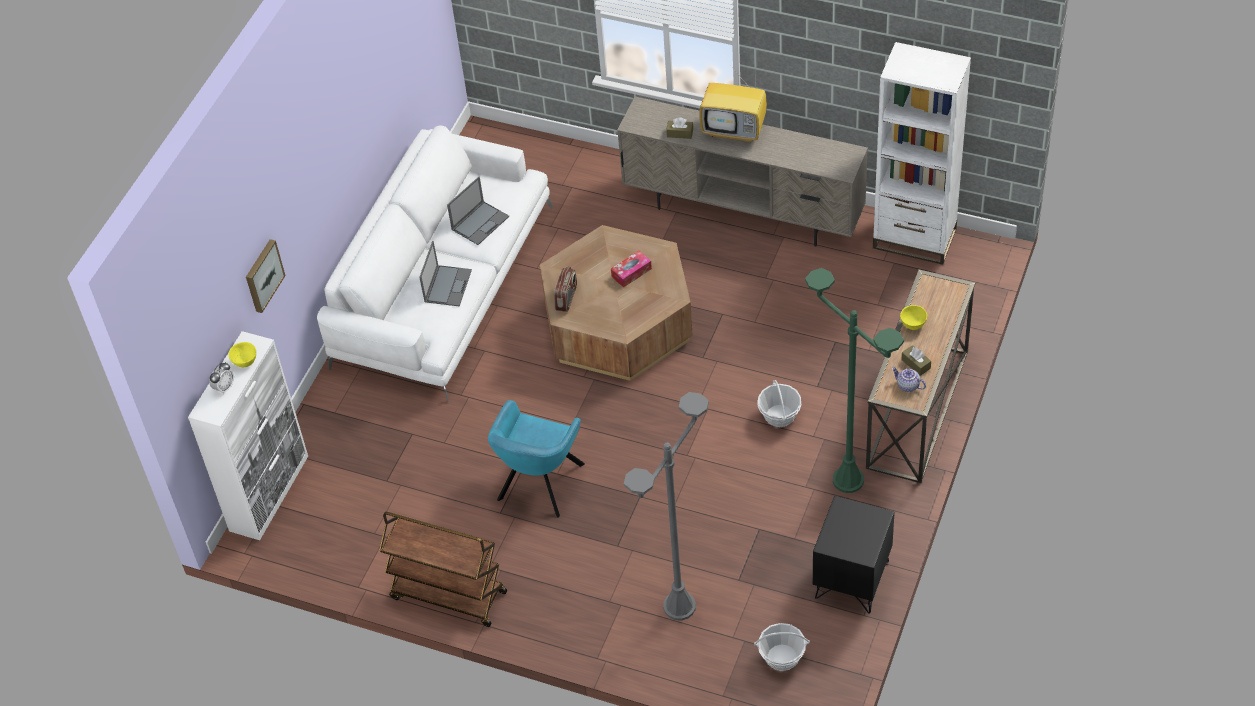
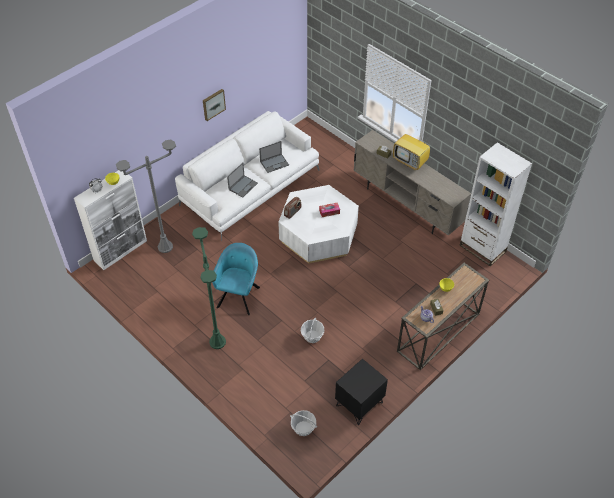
camera: 20 degrees right, 0 degrees up
(263, 275) = (143, 146): picture -> picture (213, 104)
(447, 595) = (168, 330): brown cart -> none
(539, 485) = (239, 295): turquoise armchair -> turquoise armchair turned 150 degrees clockwise
(618, 324) = (318, 235): brown coffee table -> white coffee table
(679, 606) = (269, 381): grey floor lamp -> grey floor lamp (165, 247)
(779, 416) = (369, 308): basket -> basket (312, 336)
(848, 480) = (385, 353): green floor lamp -> green floor lamp (217, 342)

